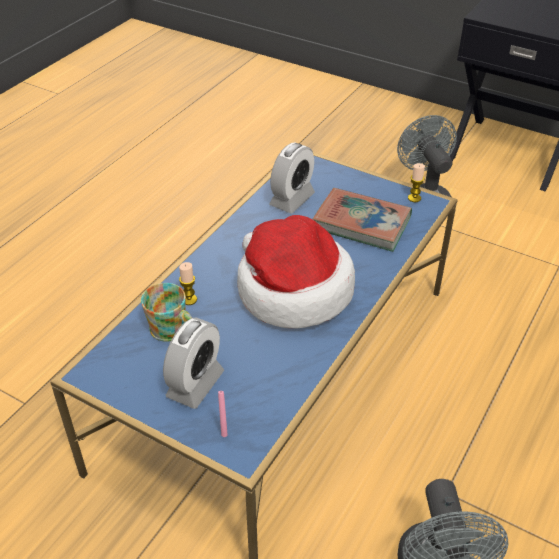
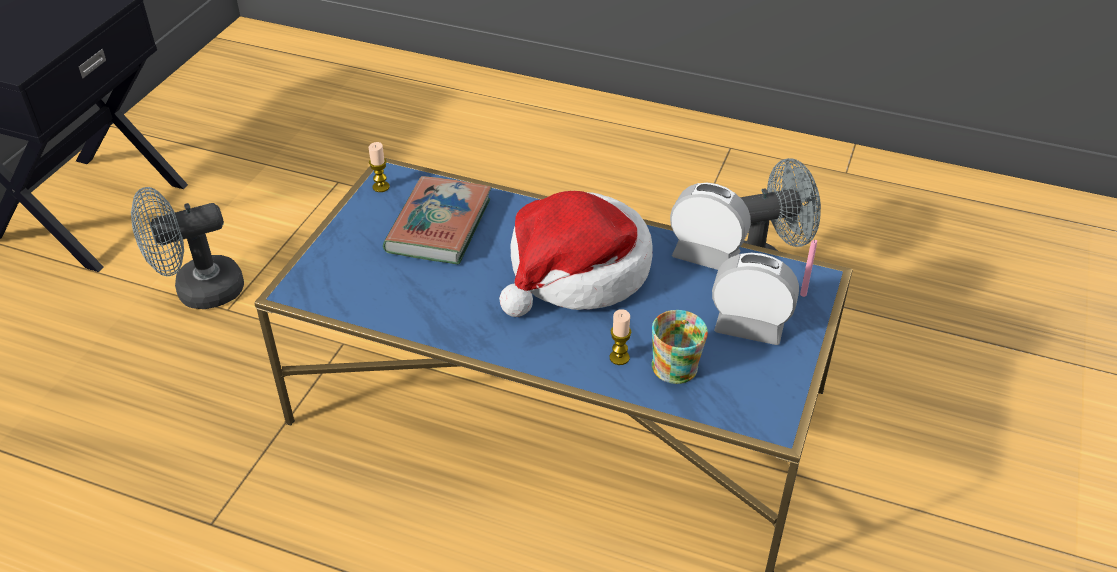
camera: 100 degrees left, 0 degrees up
(292, 199) = (393, 291): alarm clock -> alarm clock (705, 255)

